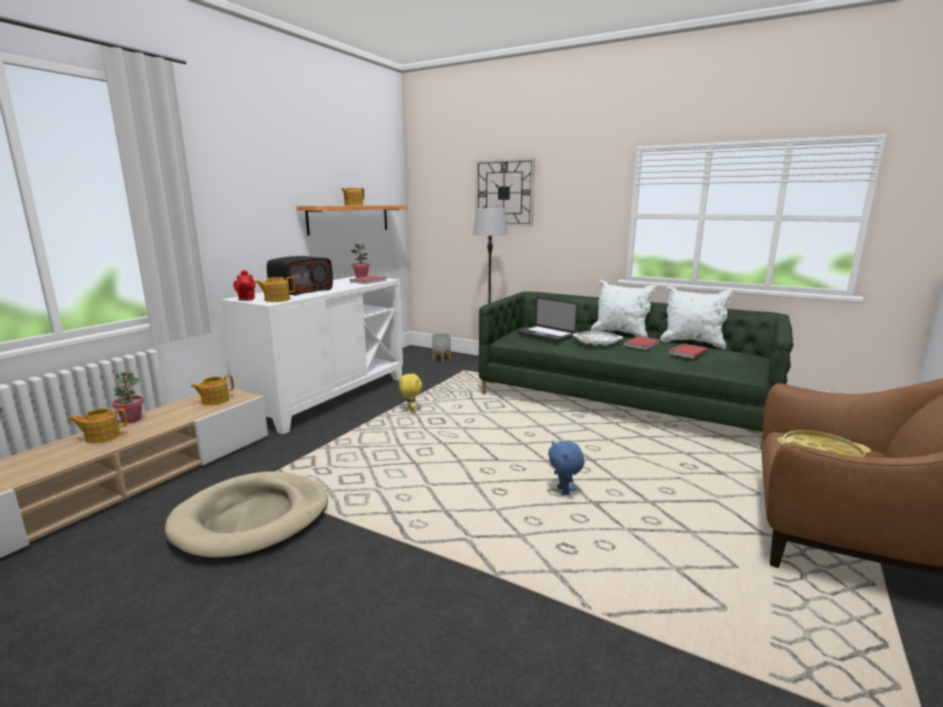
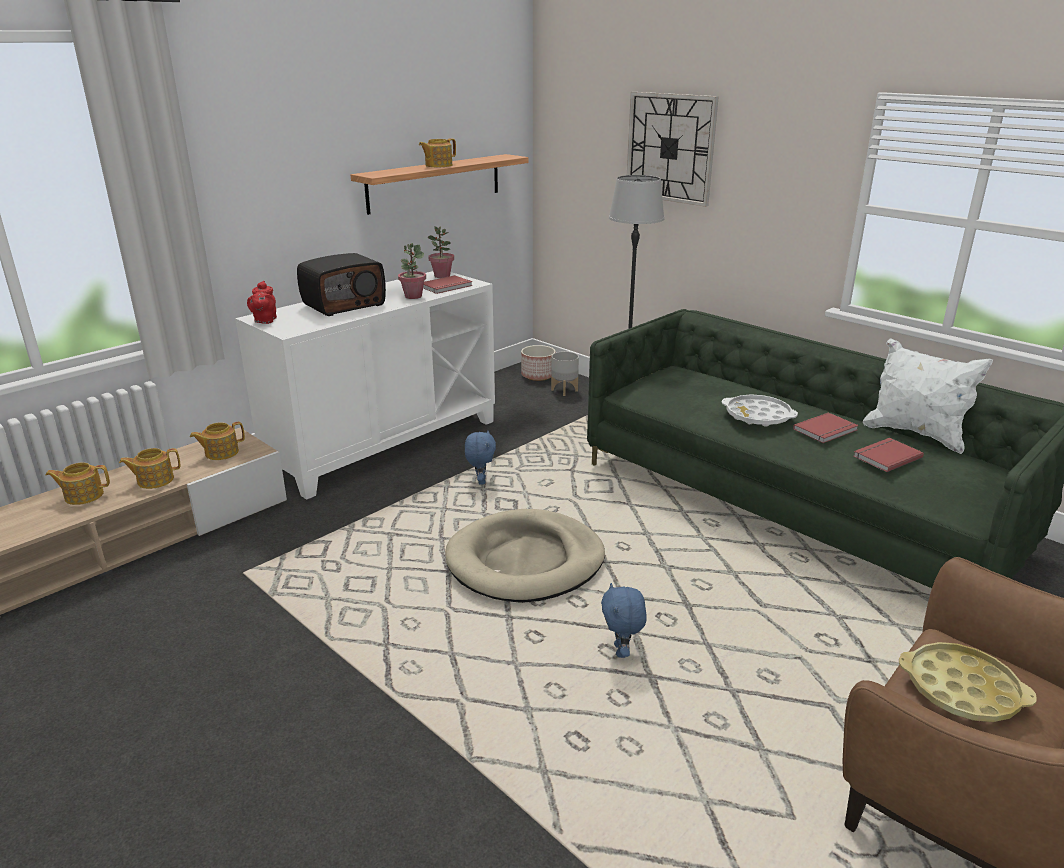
camera: 15 degrees right, 10 degrees up
(131, 420) = (121, 473): potted plant -> potted plant (413, 296)
(252, 519) = (228, 624): beige dog bed -> beige dog bed (525, 561)
(276, 300) = (300, 325): teapot -> teapot (154, 480)
(410, 410) = (480, 481): yellow plush toy -> blue plush toy
(419, 353) = (538, 375): none -> planter
(545, 335) = (689, 391): laptop -> none
(620, 334) = (809, 401): white pillow -> none

